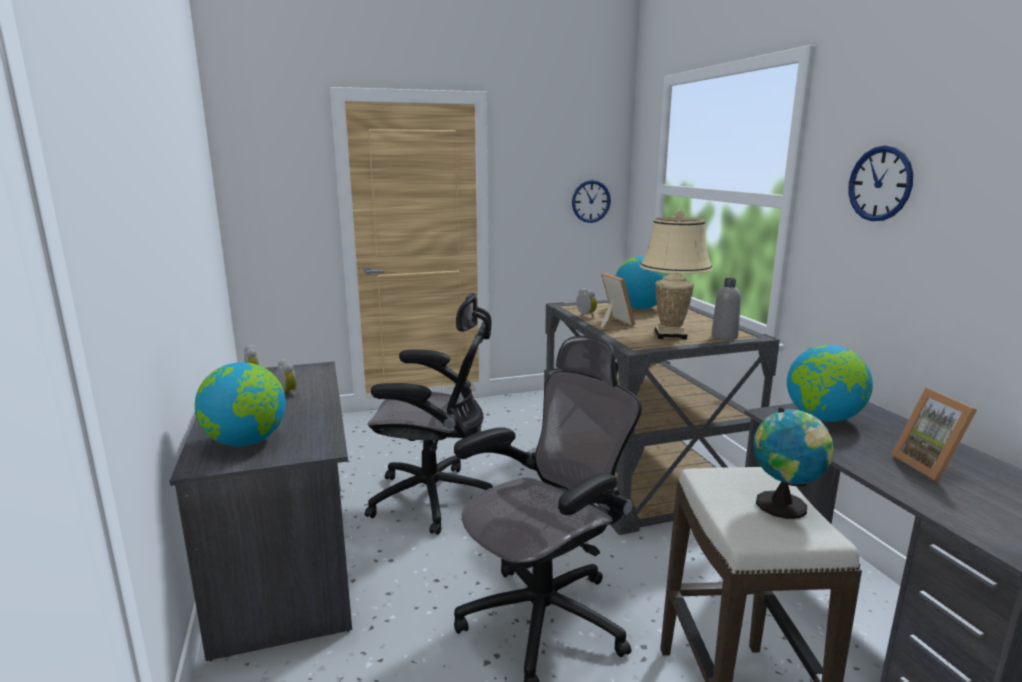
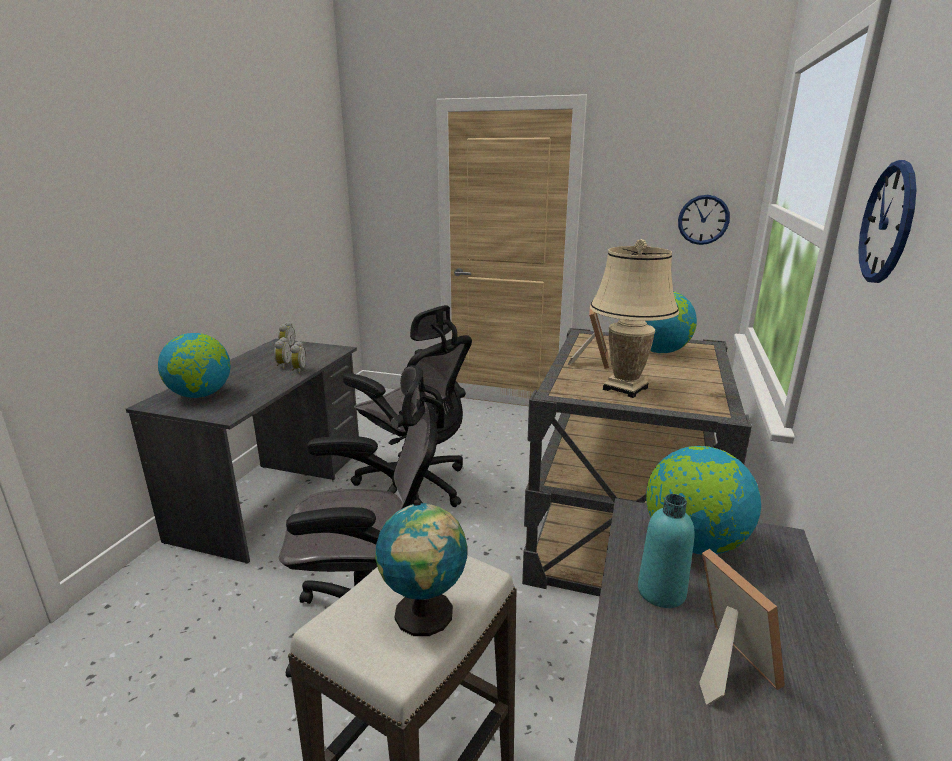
camera: 35 degrees right, 5 degrees up
(584, 316) = (578, 348): alarm clock -> alarm clock (298, 370)
(724, 336) = (684, 405): grey bottle -> none
(853, 447) = (661, 592): none -> turquoise bottle
(931, 466) = (724, 665): picture frame -> picture frame turned 135 degrees clockwise

